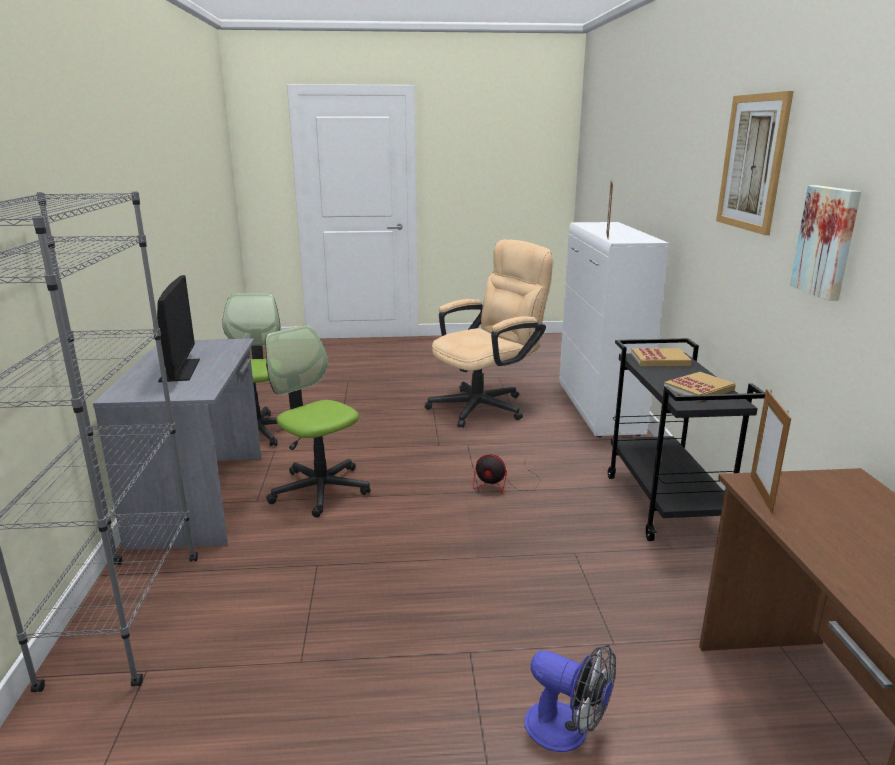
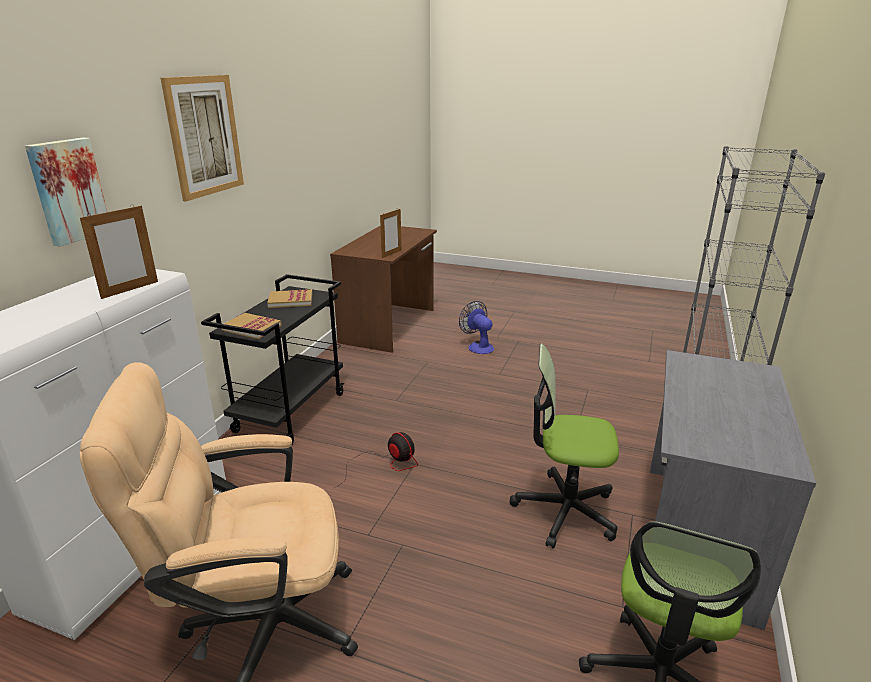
camera: 155 degrees left, 5 degrees up
(180, 370) = (727, 396): monitor -> none
(320, 490) = (565, 510): office chair -> office chair turned 120 degrees clockwise
(827, 241) = (280, 166): picture -> picture (68, 191)

